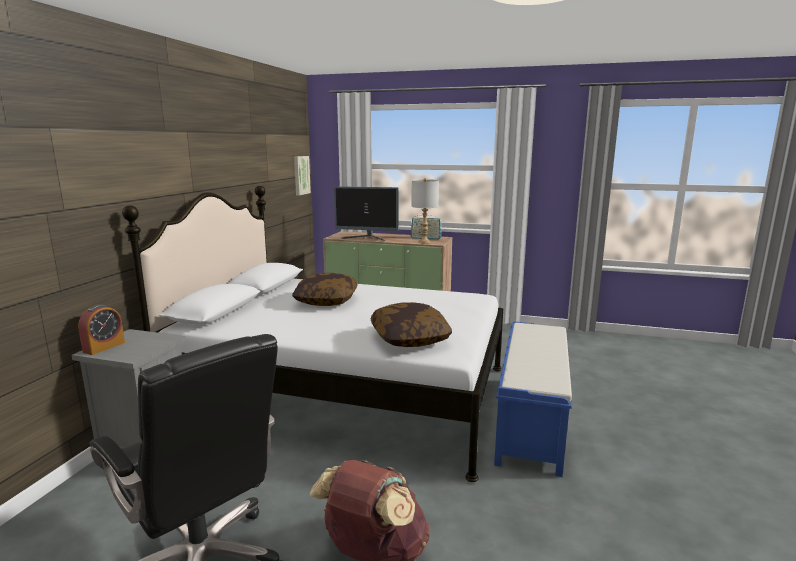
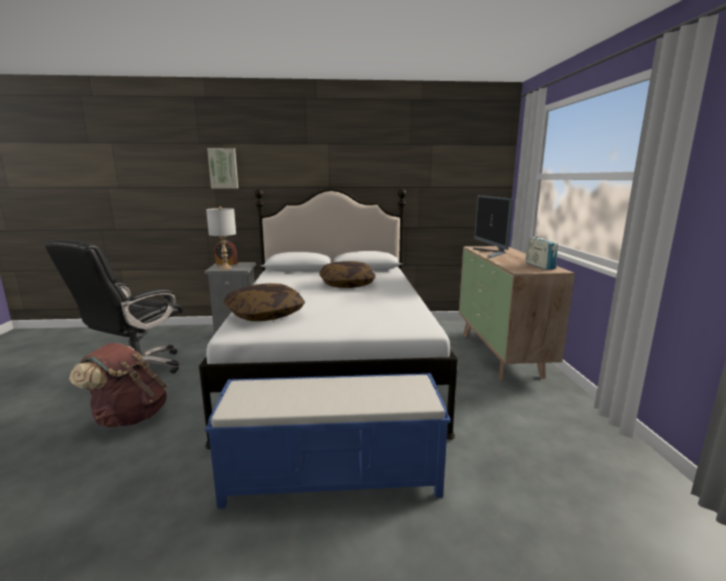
camera: 70 degrees right, 0 degrees up
(300, 175) = (488, 185): picture -> picture (223, 168)
(424, 242) = (515, 267): grey table lamp -> grey table lamp (225, 268)

